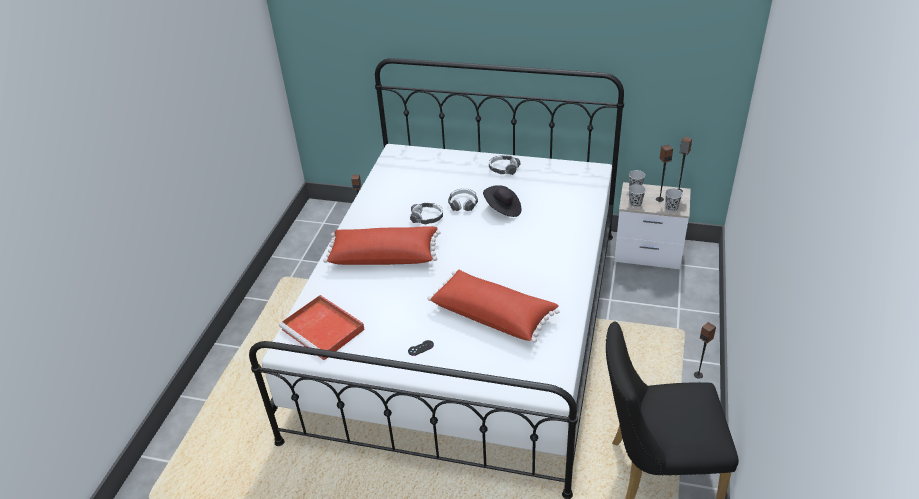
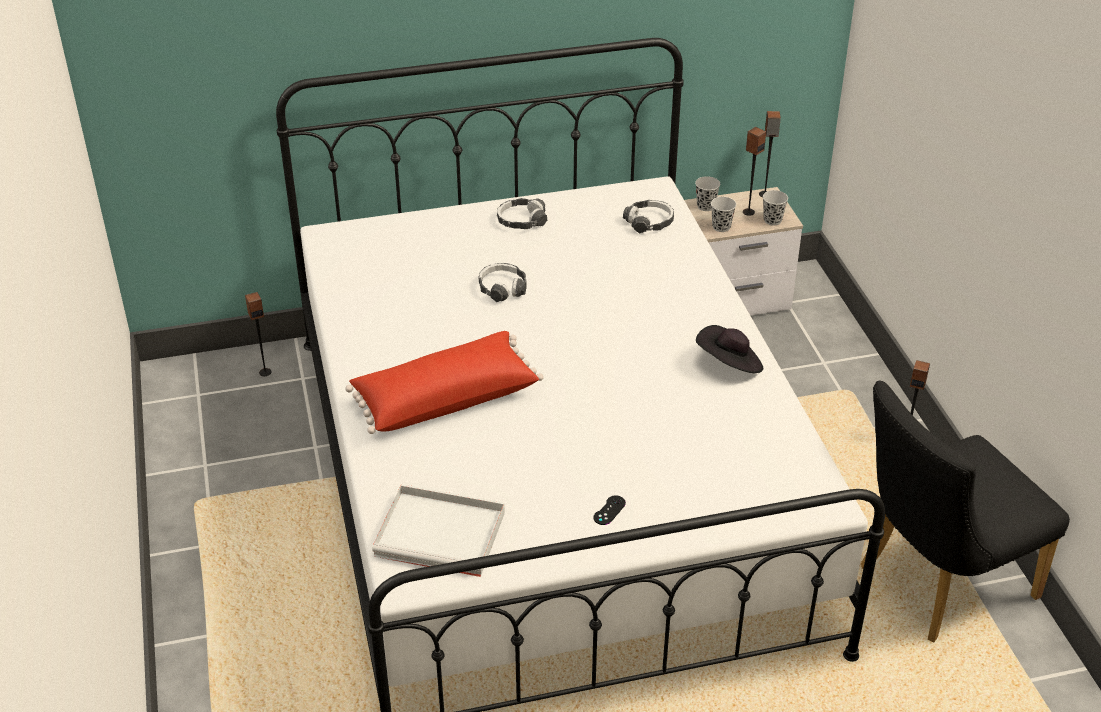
camera: 30 degrees left, 0 degrees up
(324, 330) = (443, 534): red tray -> white tray
(427, 217) = (463, 323): headphones -> headphones (649, 222)
(493, 314) = (673, 431): red pillow -> none
(503, 209) = (568, 280): black hat -> black hat (729, 364)

